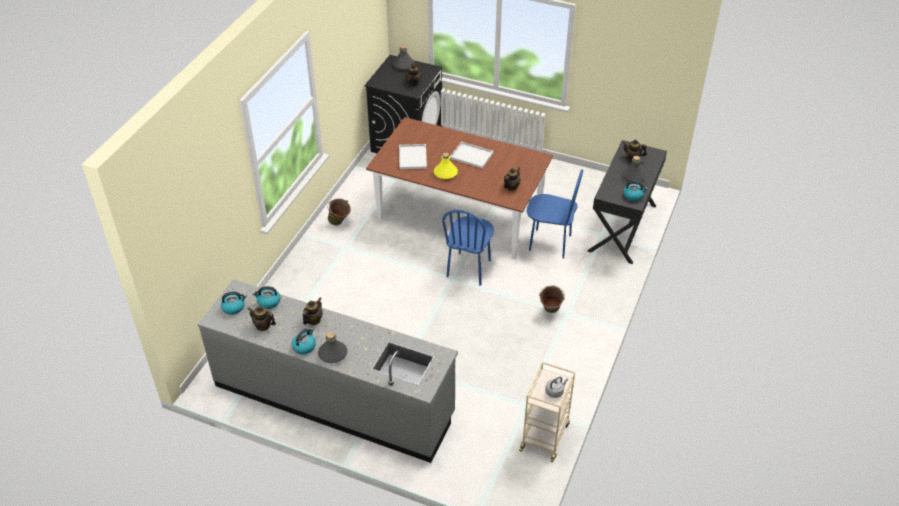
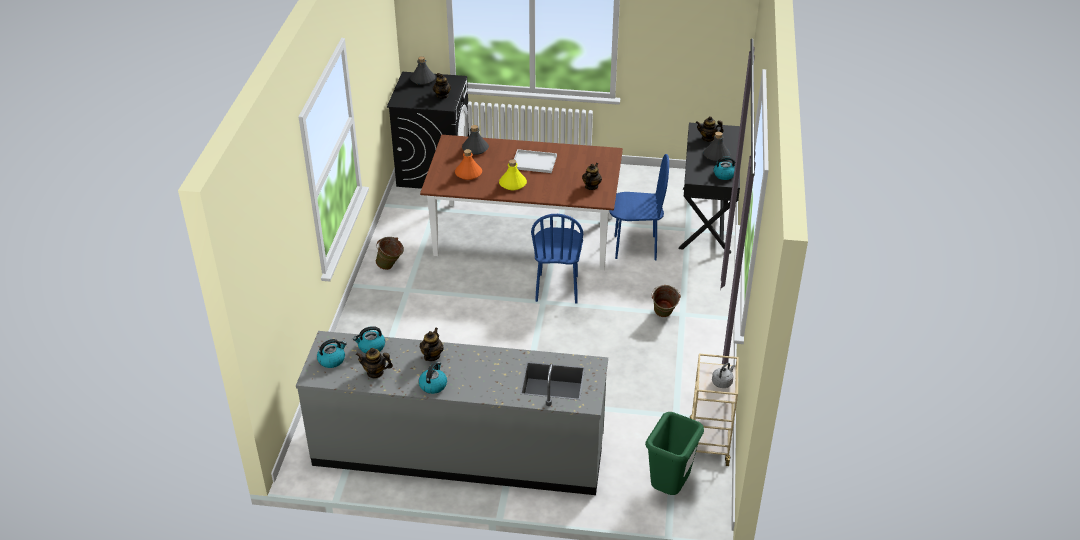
camera: 15 degrees left, 5 degrees down
(332, 354) = (469, 386): grey bottle -> grey bottle (475, 149)
(412, 157) = (468, 173): white tray -> orange bottle
(494, 471) = (669, 489): none -> green trash can

